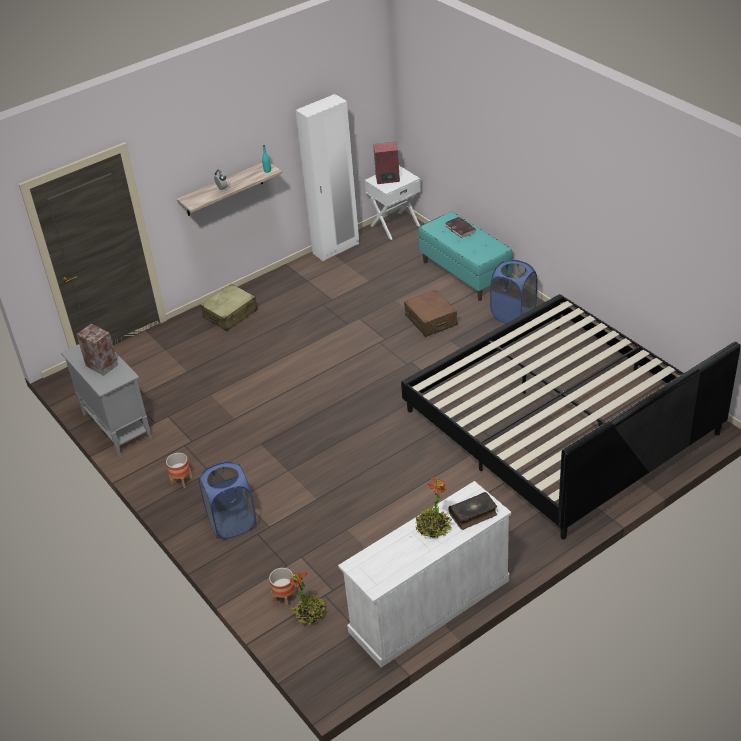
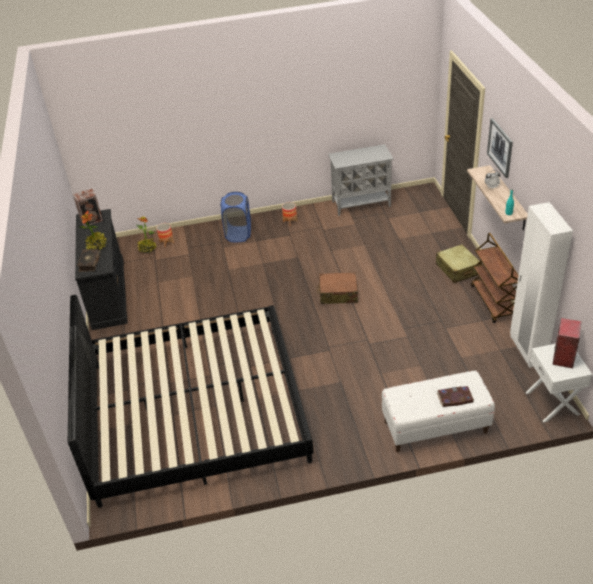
camera: 115 degrees right, 0 degrees up
(101, 364) = (358, 156): speaker -> speaker (92, 220)
(188, 161) = (500, 147): none -> picture
(276, 280) = (494, 302): none -> brown cart
(429, 606) = (108, 292): white dresser -> black dresser
(431, 320) = (376, 379): brown suitcase -> brown suitcase (338, 294)
(465, 273) = (435, 427): turquoise bench -> white bench
(513, 315) = (348, 437): blue laundry basket -> none

